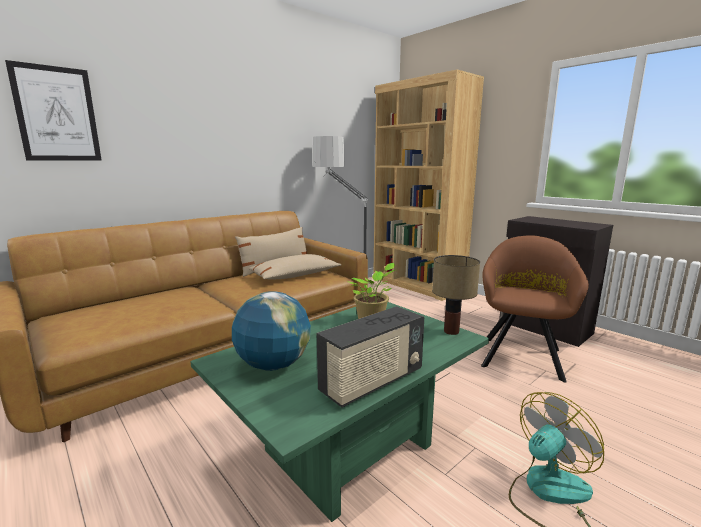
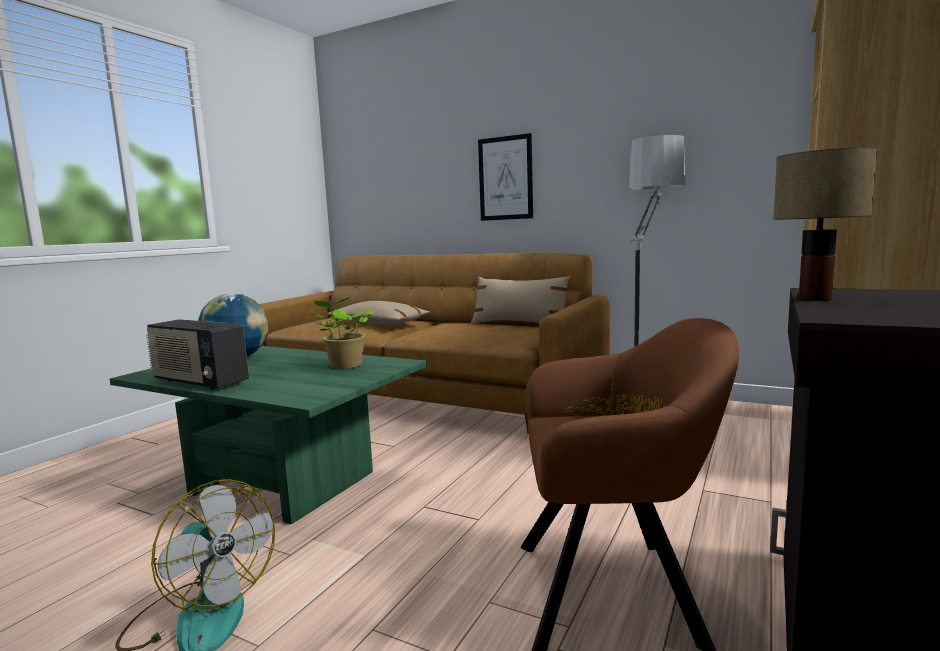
camera: 70 degrees right, 5 degrees down
(57, 114) = (389, 162): picture -> picture (505, 178)
(295, 276) = (494, 332): beige pillow -> beige pillow (378, 324)
(450, 331) = (324, 393): table lamp -> table lamp (813, 298)

